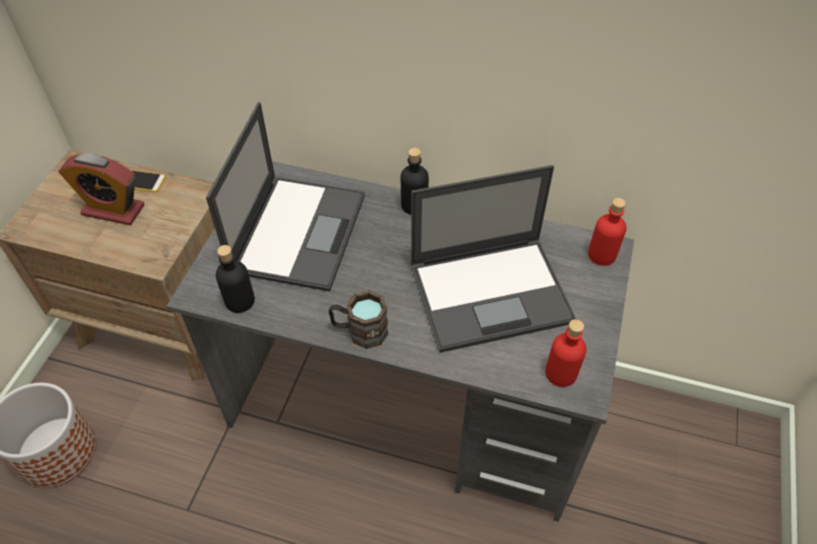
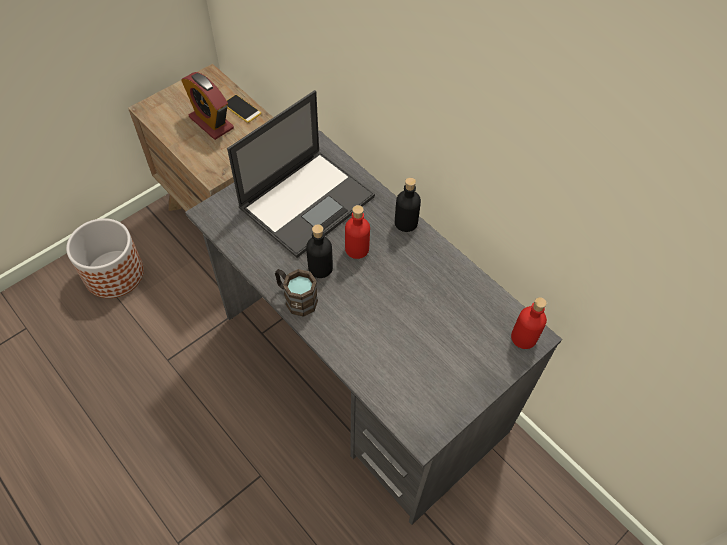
camera: 30 degrees right, 5 degrees up
(239, 301) = (232, 233): black bottle -> black bottle (320, 268)
(492, 292) = (413, 321): laptop -> none
(561, 373) = (416, 411): red bottle -> red bottle (357, 249)

